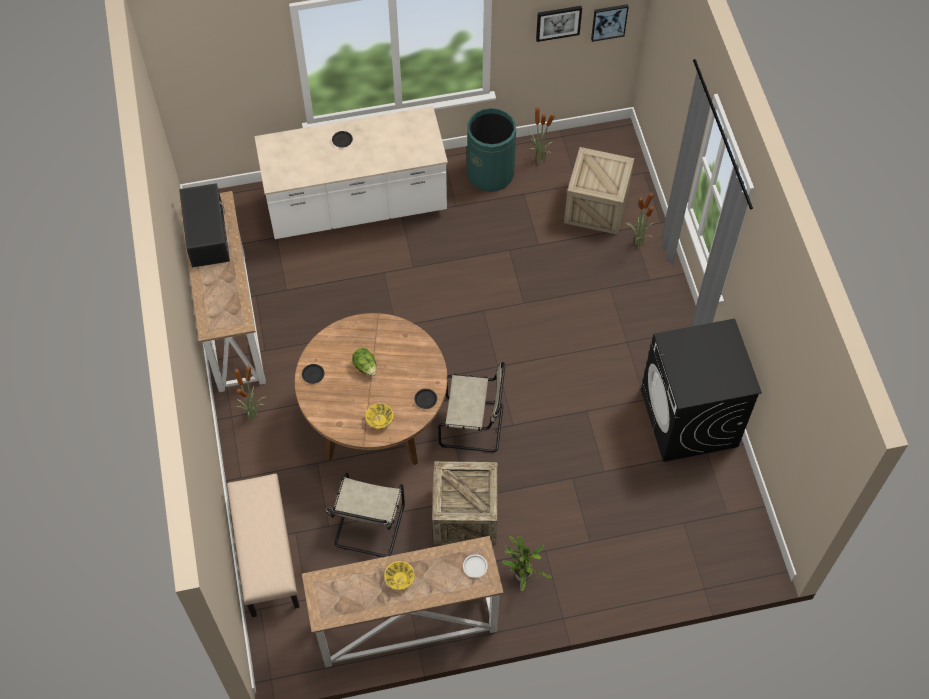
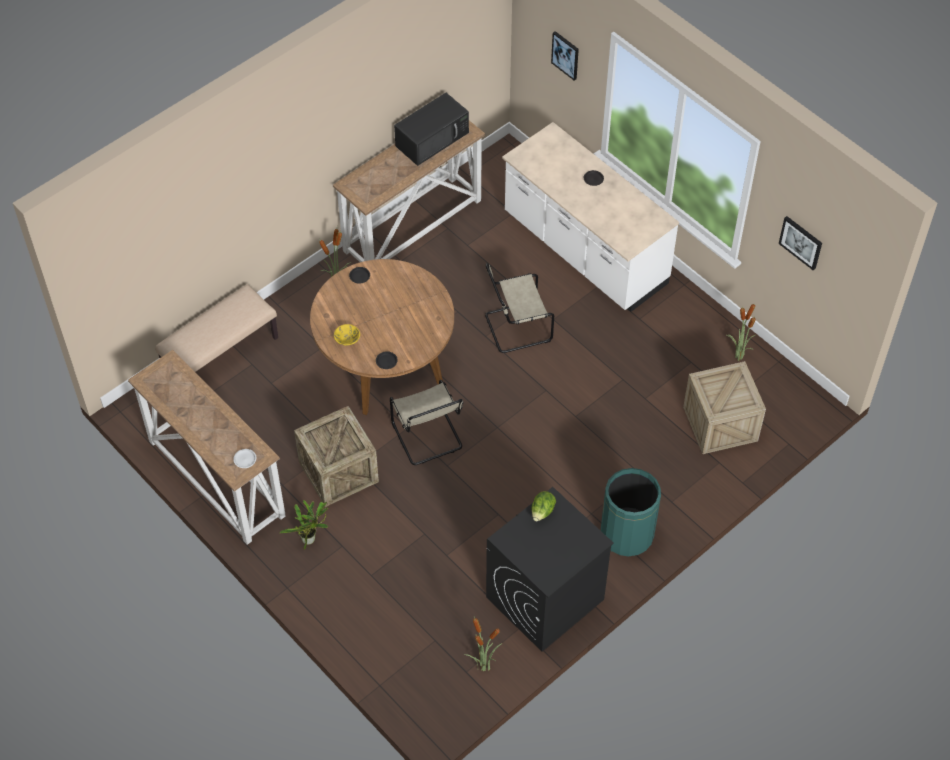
camera: 60 degrees right, 5 degrees down
(365, 367) = (390, 307): lettuce -> lettuce (542, 512)
(368, 528) = (286, 410): beige chair -> beige chair (515, 328)
(399, 579) = (204, 414): yellow bowl -> none
(490, 173) = (693, 327): green trash can -> green trash can (627, 534)
(609, 21) = (842, 282): picture -> picture (565, 55)
(637, 243) = (705, 474): potted plant -> potted plant (483, 666)

